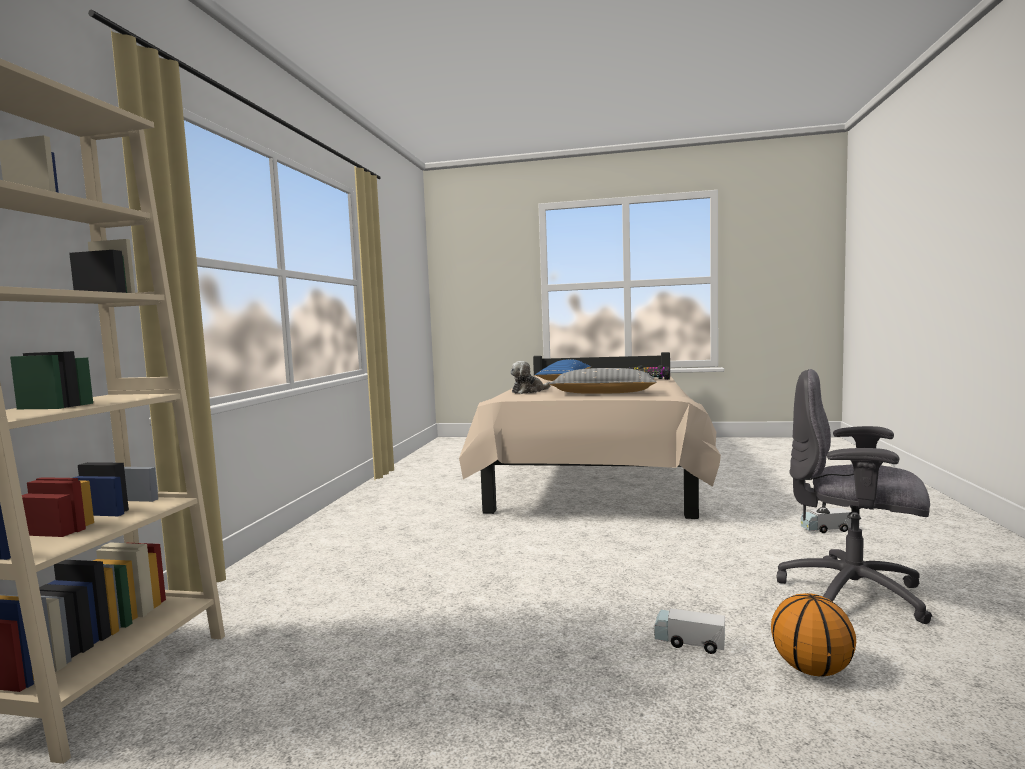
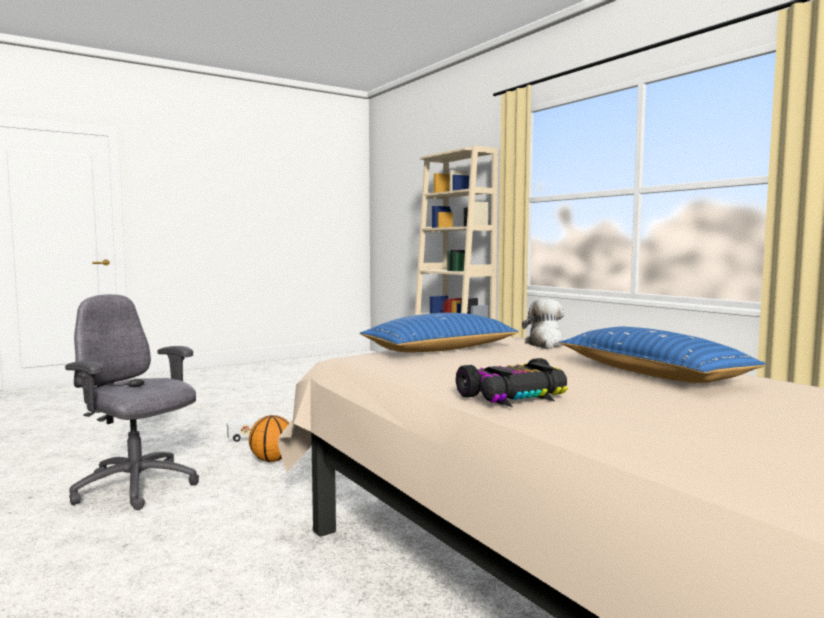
camera: 135 degrees right, 0 degrees up
(603, 393) = (440, 350): grey pillow -> blue pillow
(812, 669) = (179, 444): basketball -> basketball (272, 460)
(825, 529) = (139, 564): toy truck -> none
(855, 594) = (136, 488): grey office chair -> grey office chair turned 135 degrees counterclockwise

